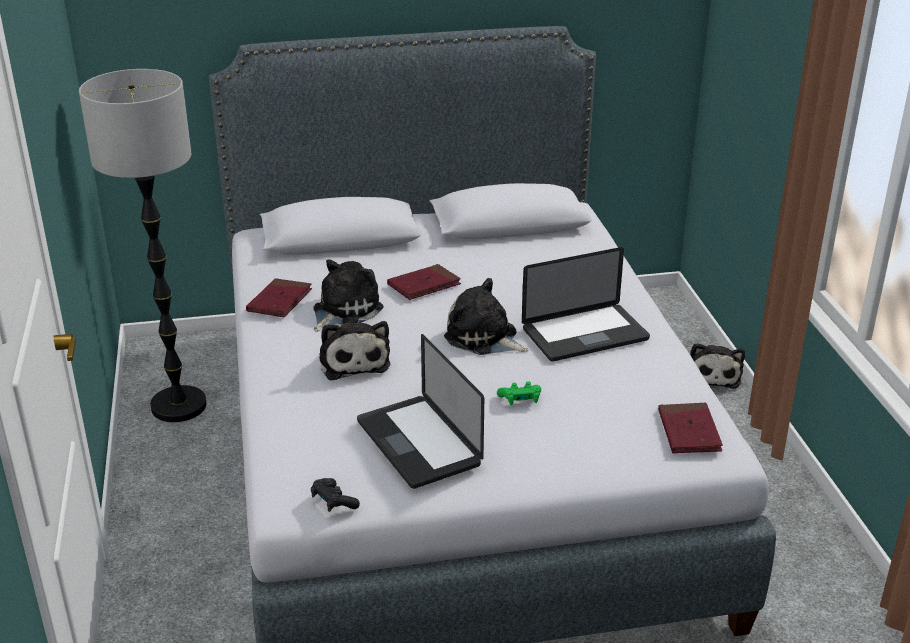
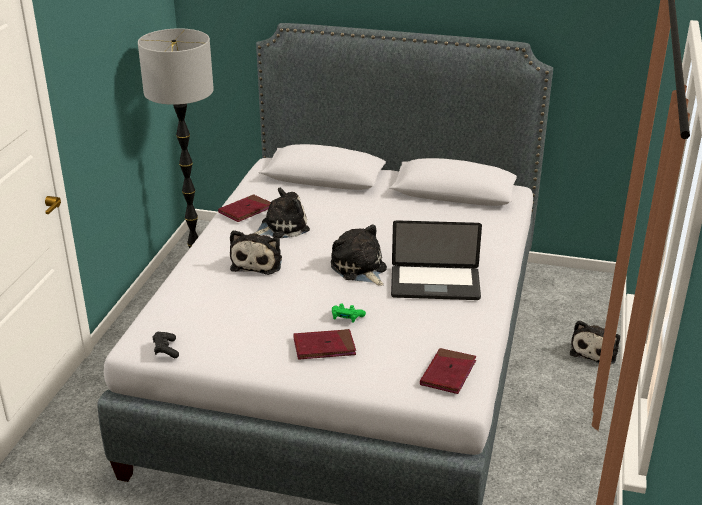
camera: 25 degrees right, 0 degrees up
(418, 443) = (250, 327): laptop -> none
(424, 285) = (351, 222): red book -> red book (324, 347)

